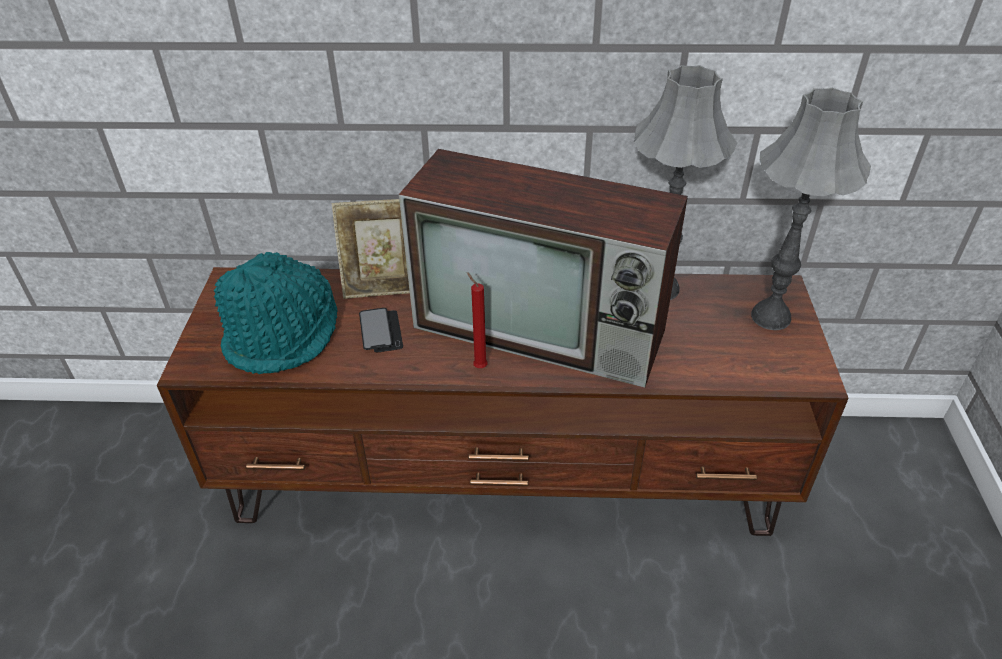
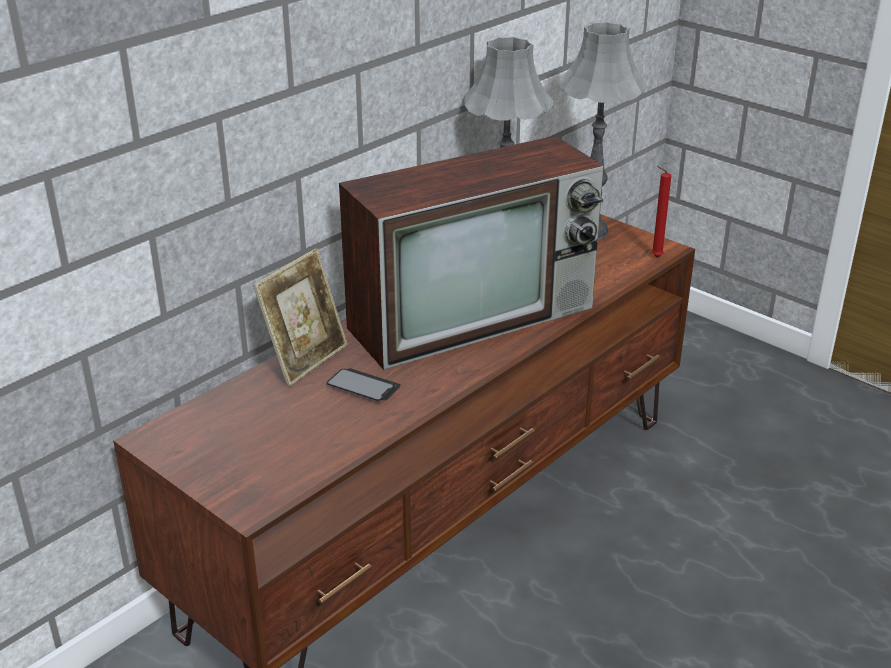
camera: 50 degrees left, 10 degrees down
(284, 335) = (289, 437): turquoise hat -> none
(478, 366) = (474, 361): red candle -> red candle (654, 257)

